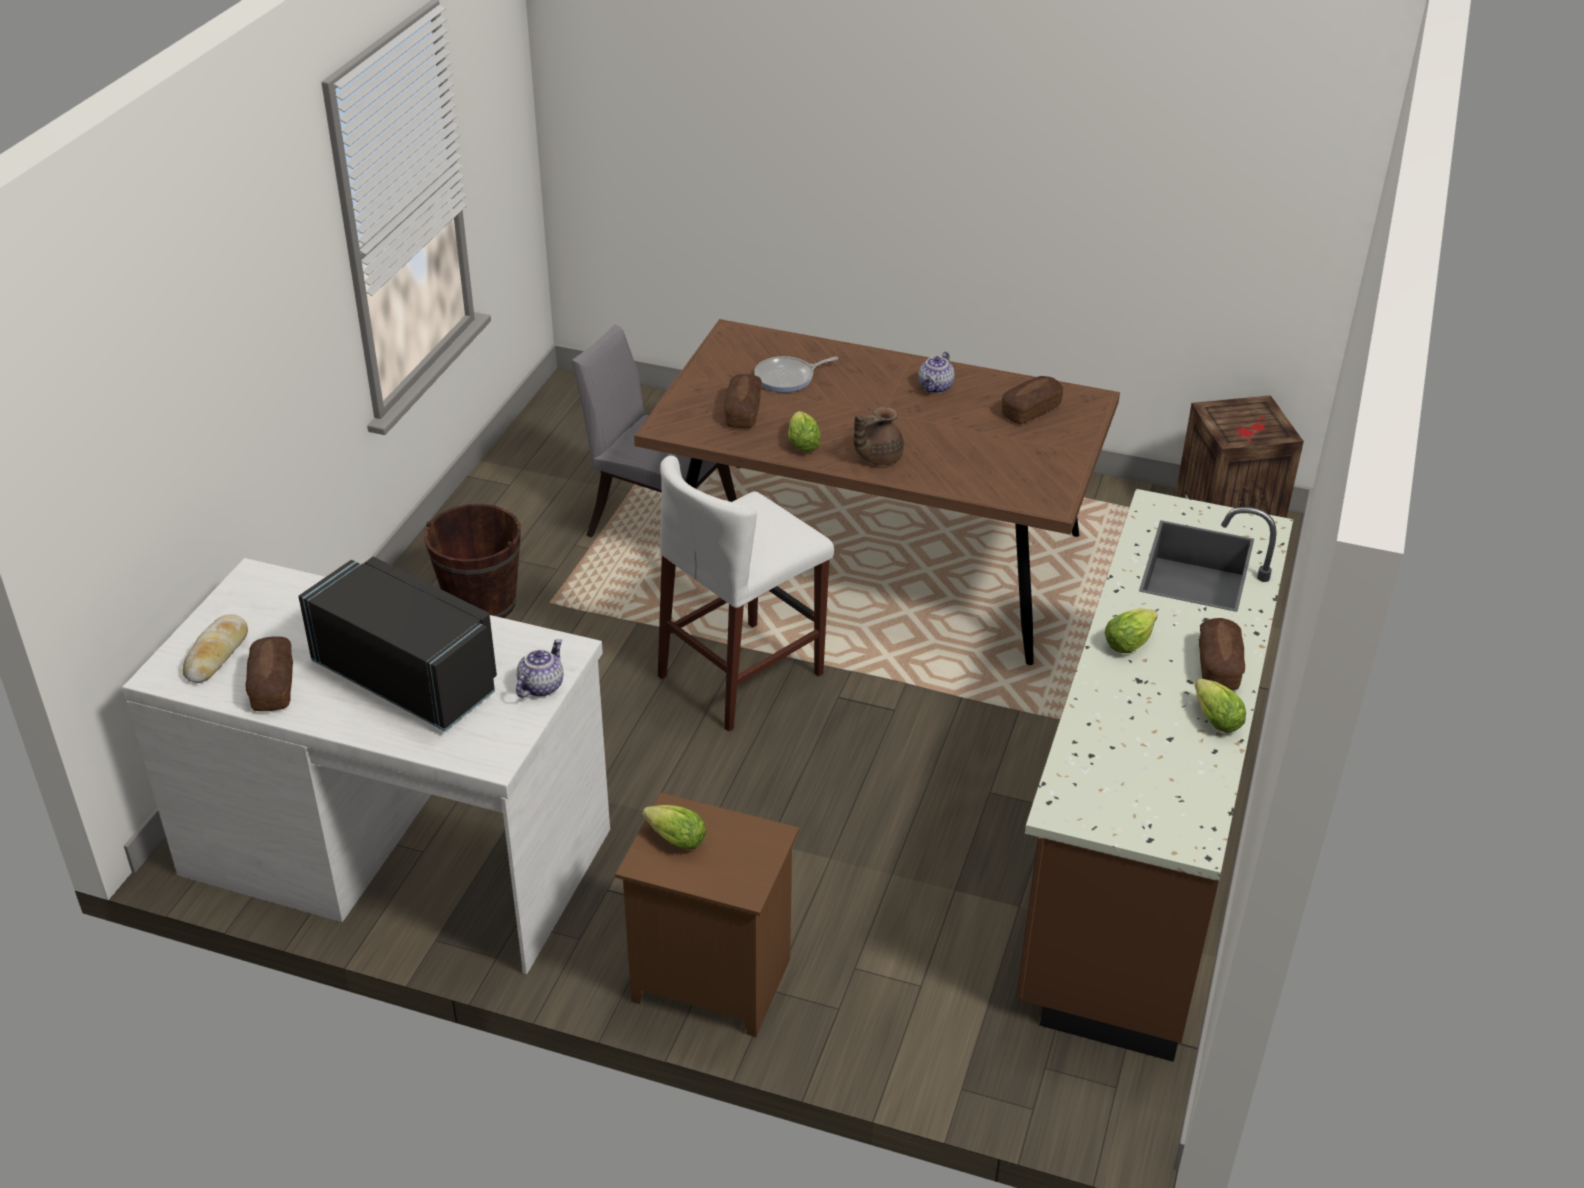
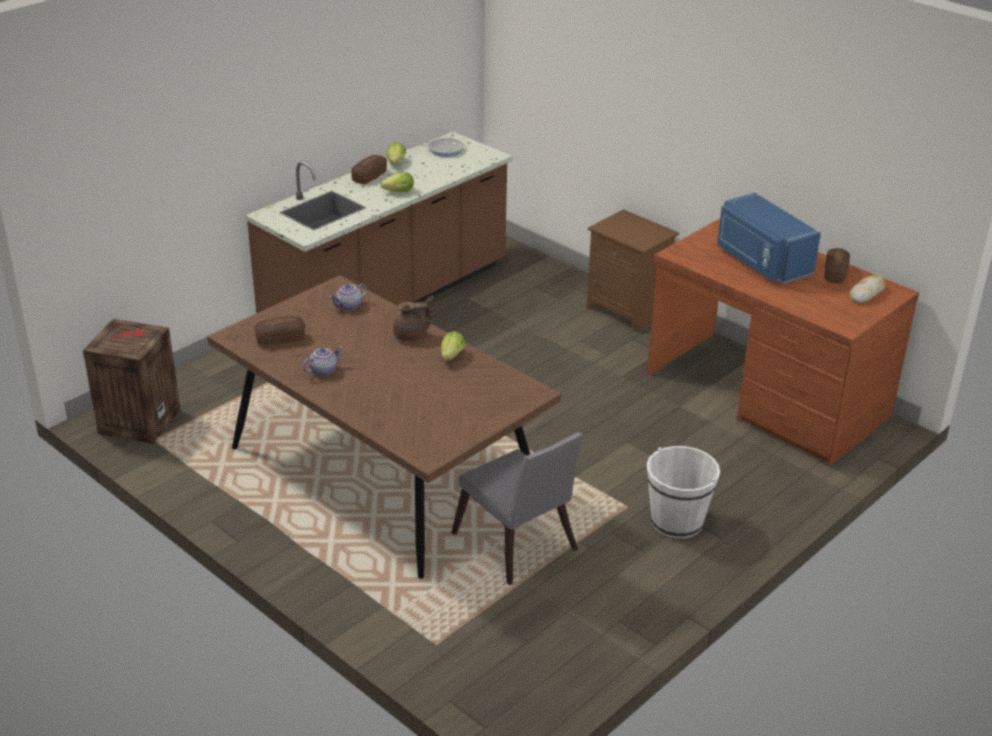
camera: 155 degrees left, 5 degrees down
(397, 849) = (766, 396): white desk -> brown desk
(410, 676) = (761, 261): black microwave -> blue microwave
(481, 603) = (677, 521): brown bucket -> white bucket
(540, 686) = (695, 243): teapot -> teapot (349, 306)
(672, 839) = (647, 236): lettuce -> none
(741, 675) = (527, 427): white stool -> none
(743, 412) = (473, 389): bread -> none
(787, 378) = (419, 406): frying pan -> frying pan (443, 150)

